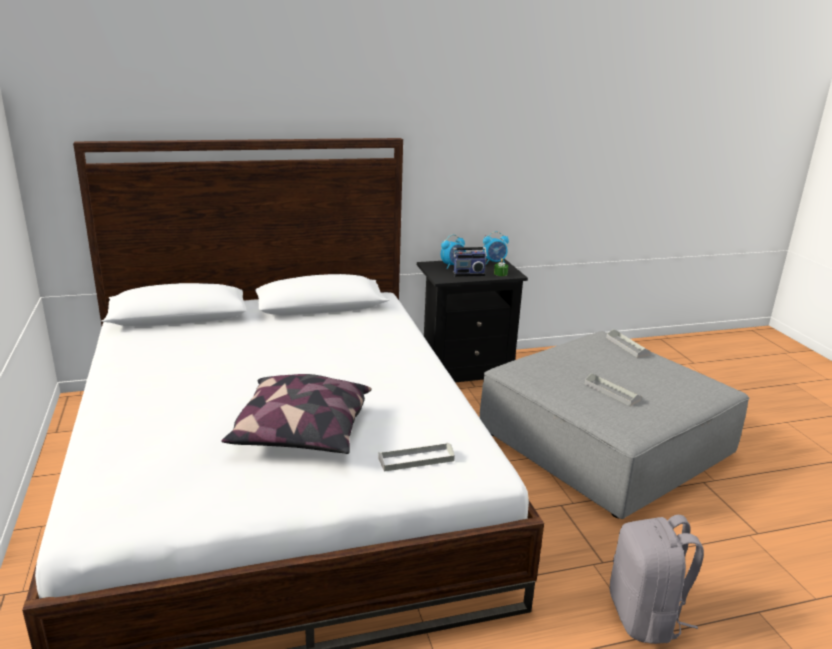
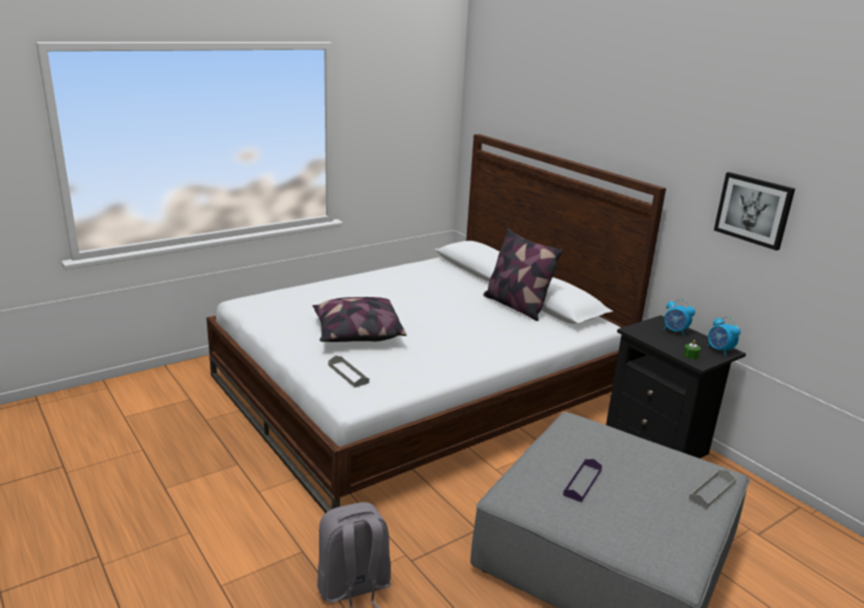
camera: 70 degrees right, 0 degrees up
(303, 321) = (516, 306): none -> pillow
(468, 274) = (665, 340): radio -> none
(485, 134) = (754, 210): none -> picture
(612, 392) = (582, 482): grey tray -> purple tray

